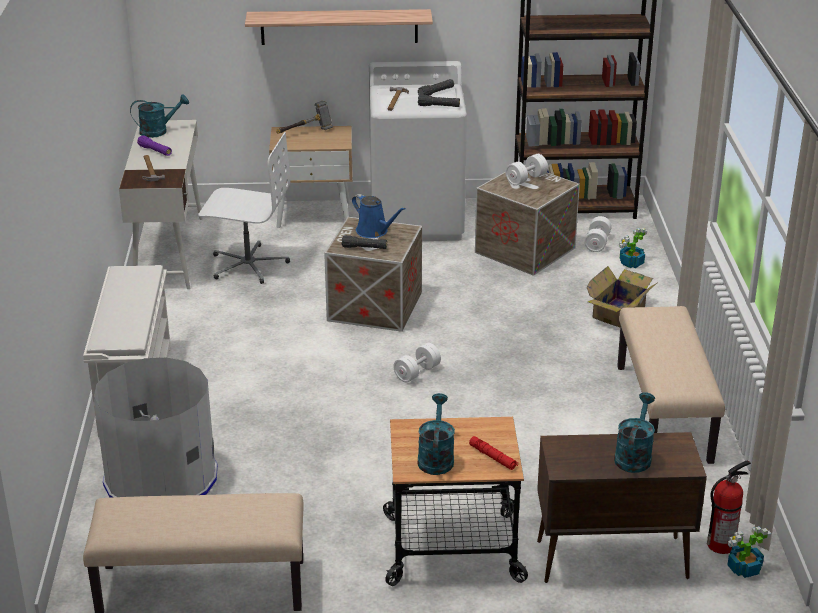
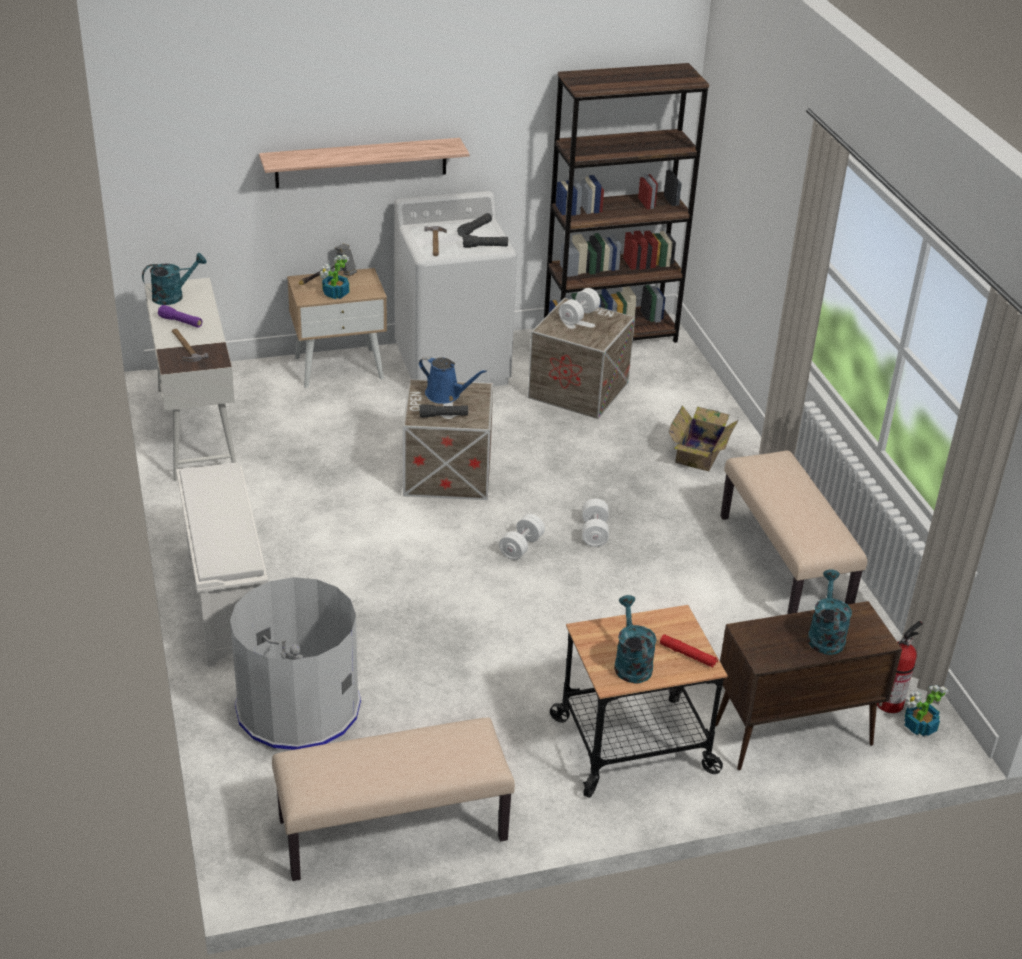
camera: 15 degrees left, 5 degrees up
(248, 265) = (291, 436): white office chair -> none
(597, 243) = (648, 374): white dumbbell -> white dumbbell (594, 532)
(631, 263) = (690, 395): potted plant -> potted plant (335, 294)

